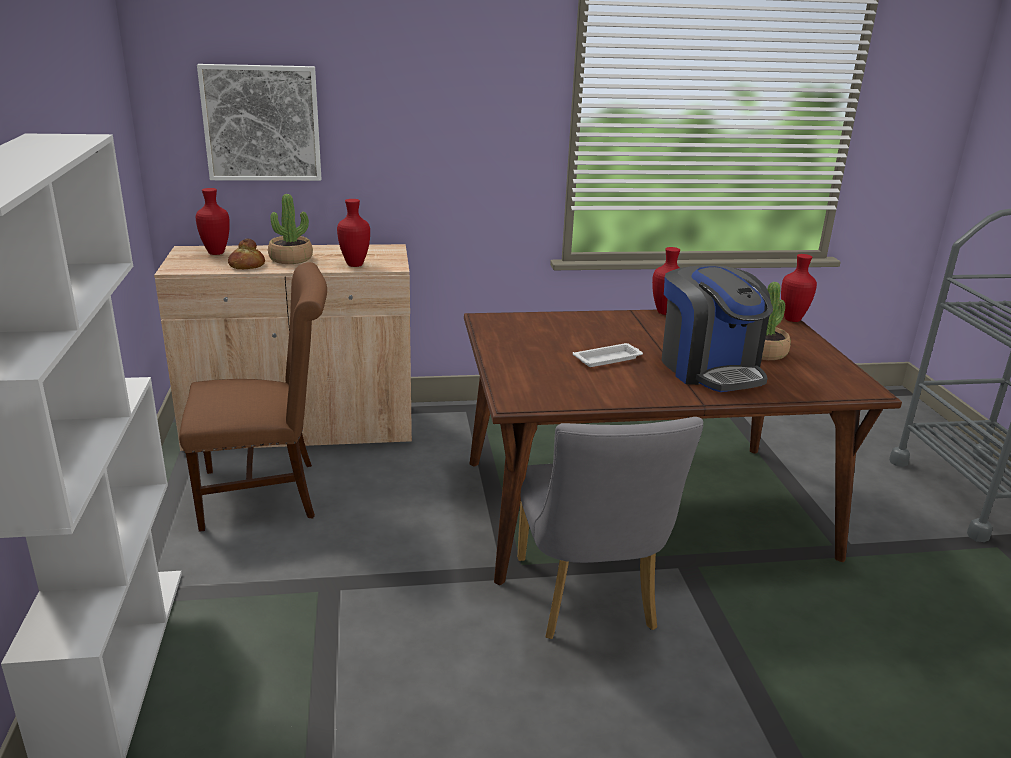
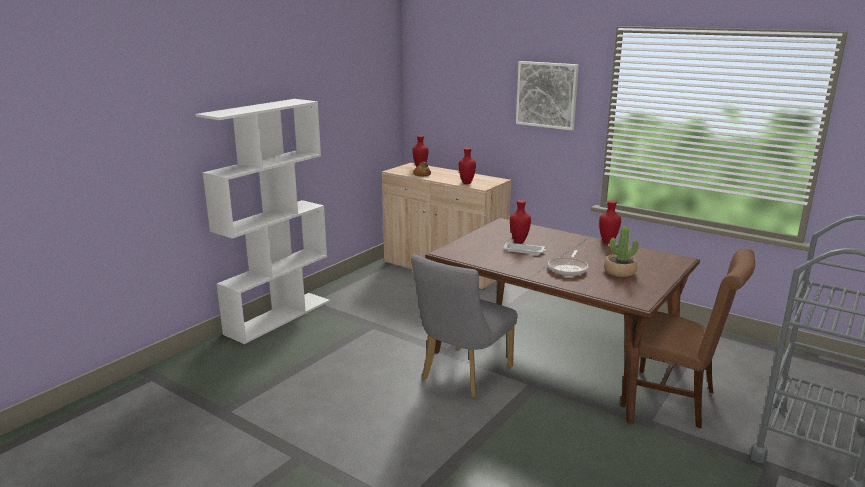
camera: 45 degrees right, 5 degrees down
(262, 123) = (452, 106): picture -> picture (547, 95)
(268, 493) = (395, 287): brown chair -> brown chair (675, 400)
(291, 259) = (445, 175): potted plant -> none
(710, 369) = (568, 269): coffee machine -> frying pan
(791, 319) = (683, 264): red vase -> red vase (518, 241)

